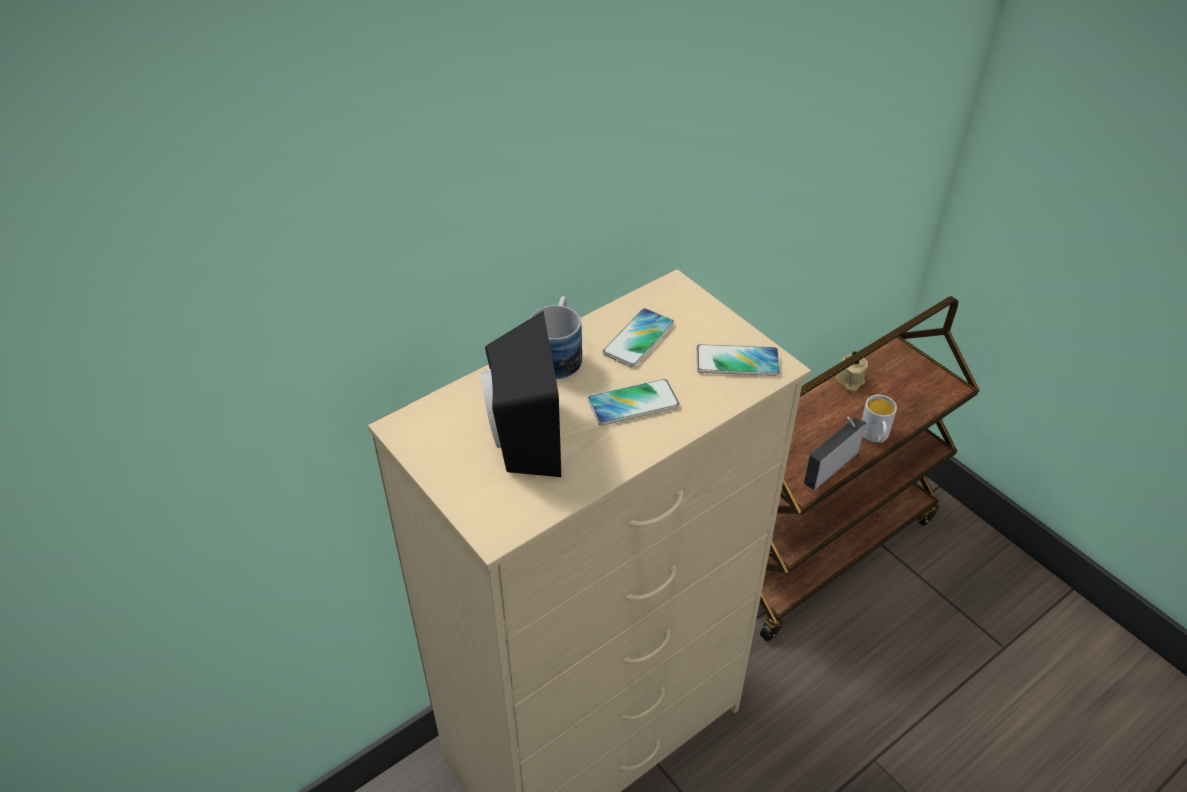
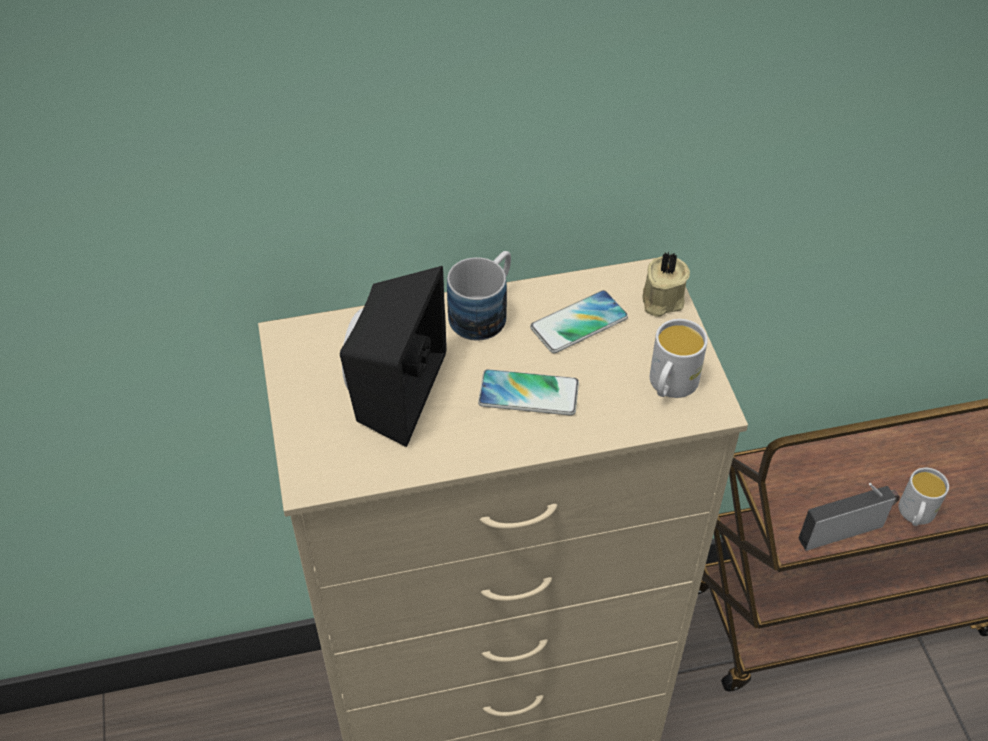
camera: 25 degrees right, 5 degrees up
(737, 362) = (670, 386): phone -> white mug
(849, 381) = (921, 439): beige candle -> beige candle (661, 300)

